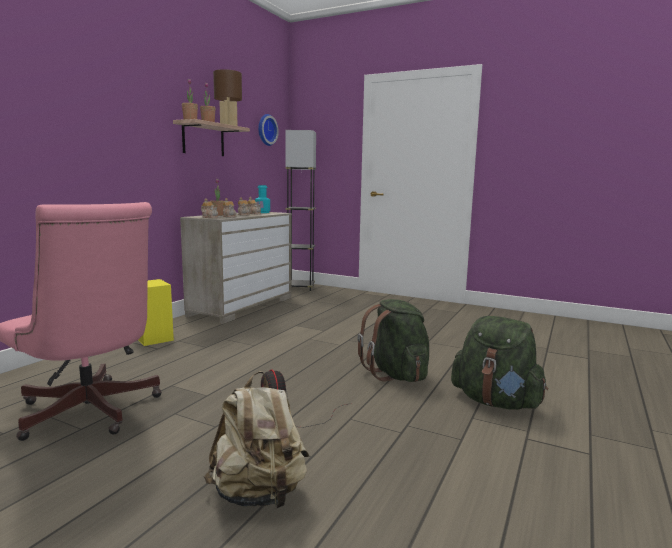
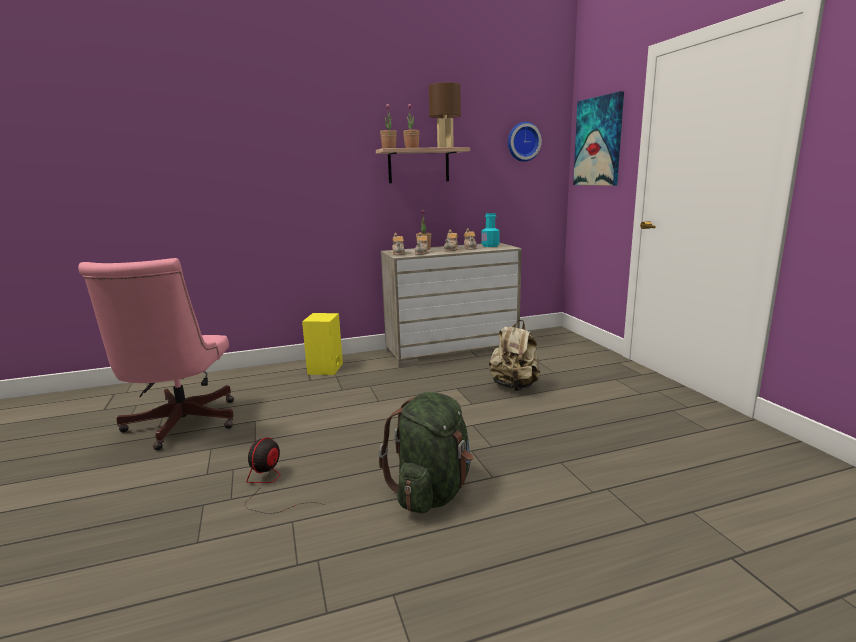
camera: 45 degrees right, 5 degrees up
(259, 494) = (114, 553): beige backpack -> beige backpack (514, 386)
(300, 288) = (554, 339): grey floor lamp -> none
(321, 135) = (598, 141): none -> picture
(496, 402) = (465, 592): green backpack -> none

